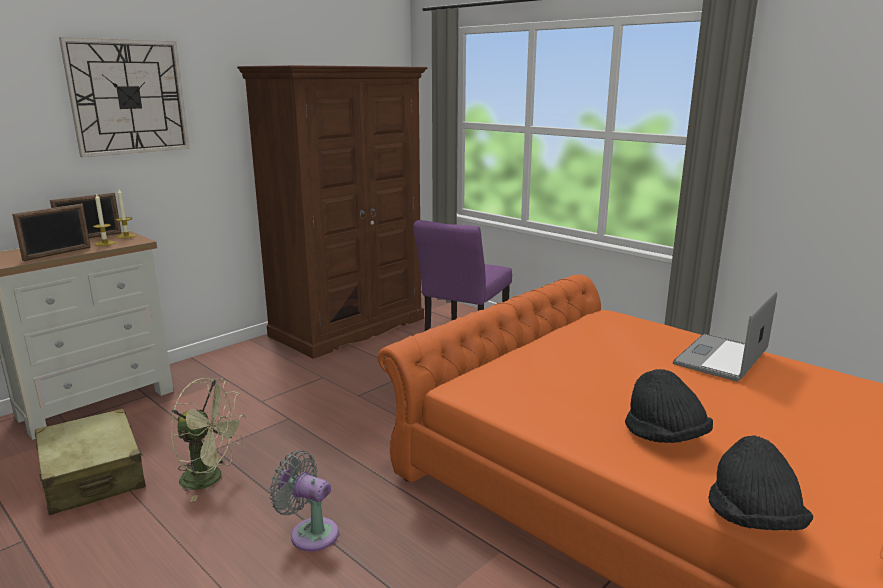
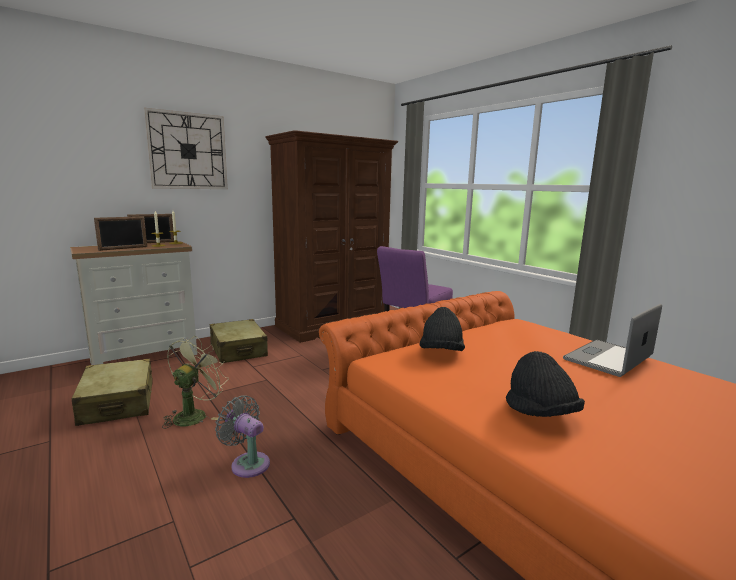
camera: 10 degrees right, 5 degrees down
(210, 479) = (194, 414): green fan -> green fan turned 90 degrees counterclockwise
(231, 379) = (238, 350): none -> beige suitcase
(753, 520) = (611, 496): black hat -> black hat (441, 353)

